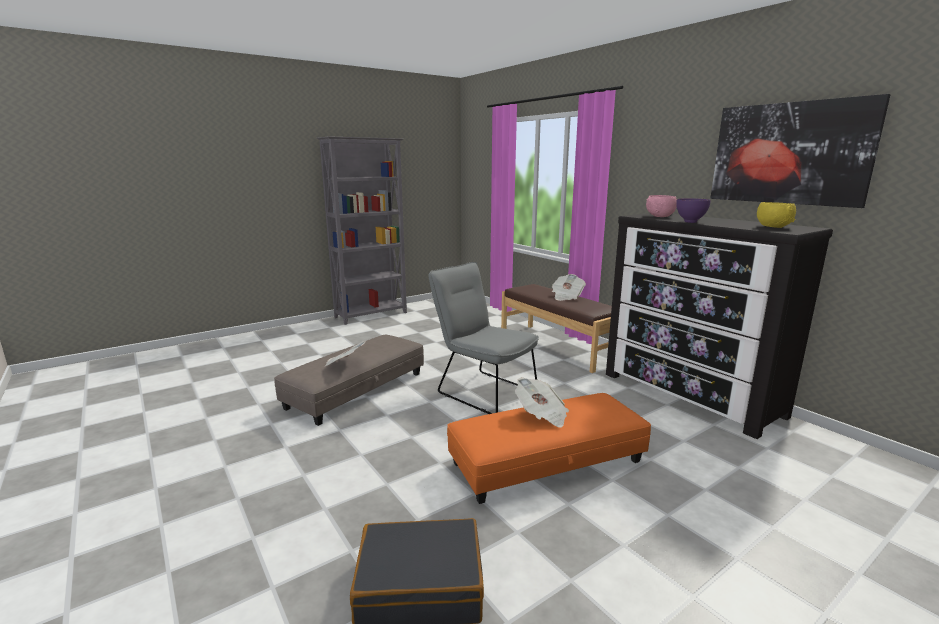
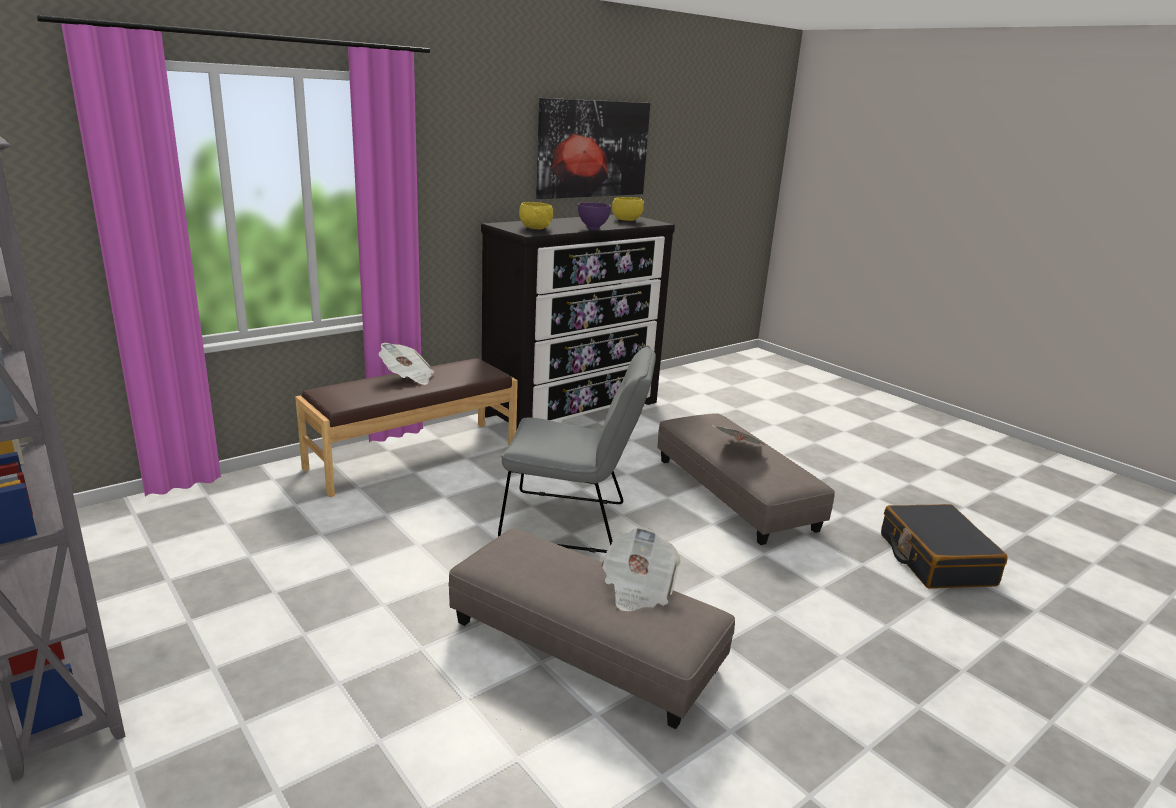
camera: 95 degrees left, 5 degrees up
(482, 390) = (573, 523): grey chair -> grey chair turned 120 degrees counterclockwise
(547, 462) = (734, 493): orange ottoman -> grey ottoman
(660, 216) = (535, 228): pink bowl -> yellow bowl

